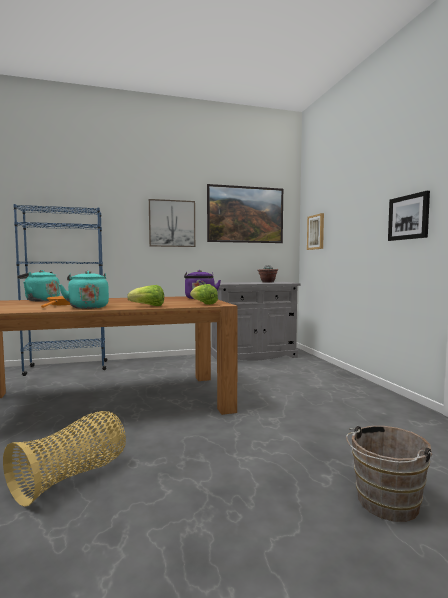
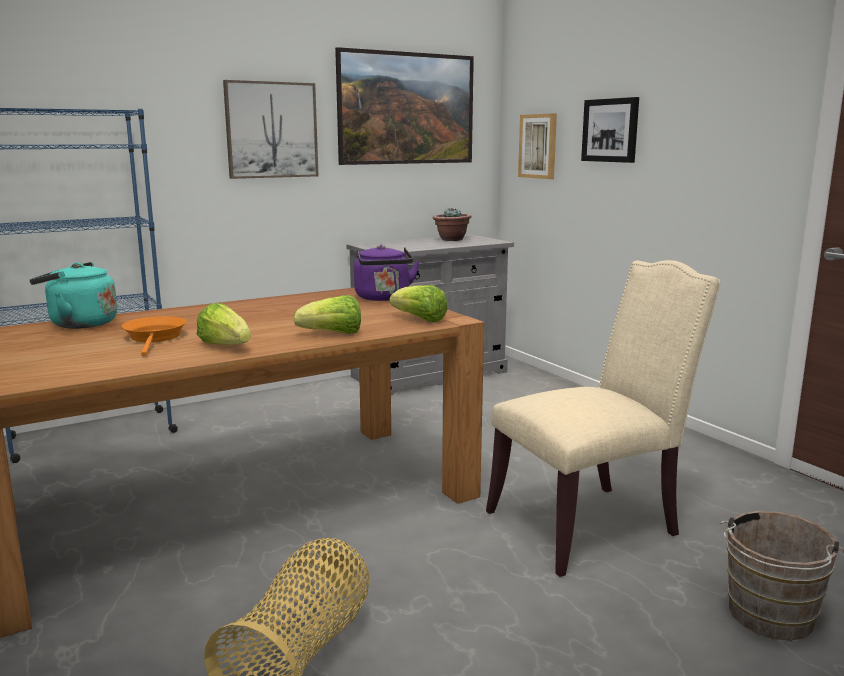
camera: 15 degrees left, 10 degrees up
(88, 307) = (226, 346): turquoise kettle -> lettuce
(294, 433) = (589, 523): none -> beige chair
(409, 217) = (732, 150): picture -> picture (610, 130)

